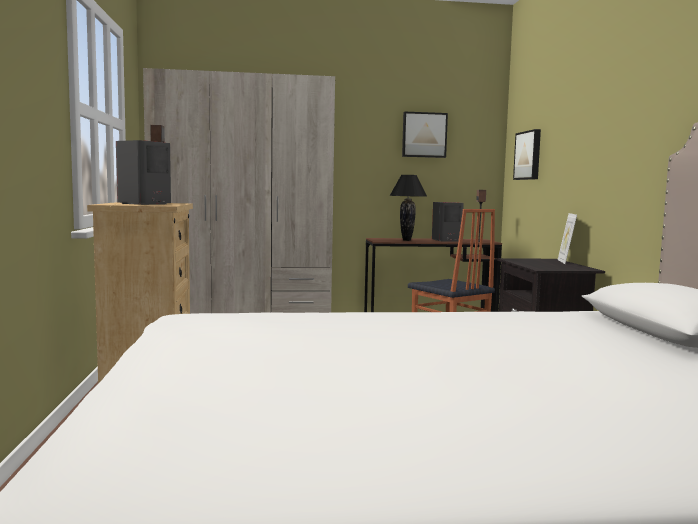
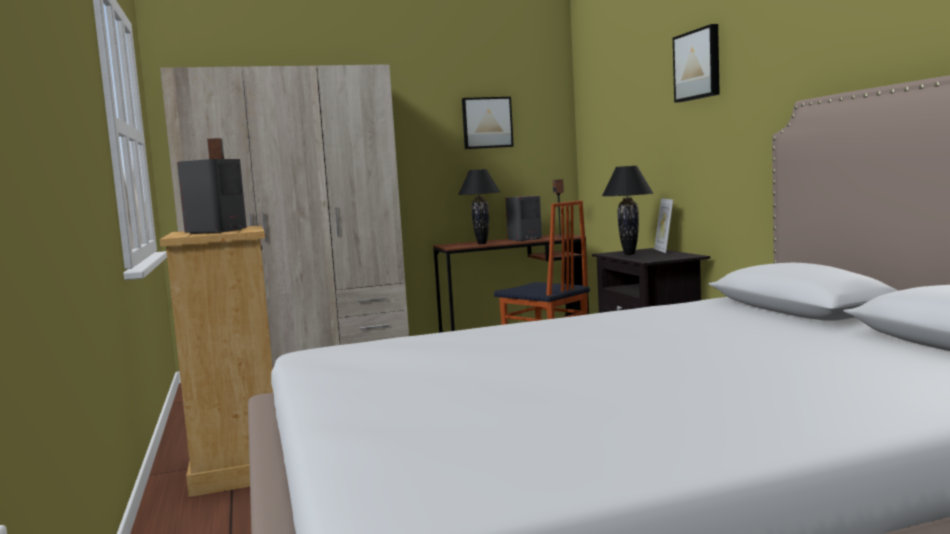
camera: 10 degrees left, 0 degrees up
(529, 155) = (606, 138): picture -> picture (698, 65)
(531, 261) = (630, 254): none -> black table lamp

